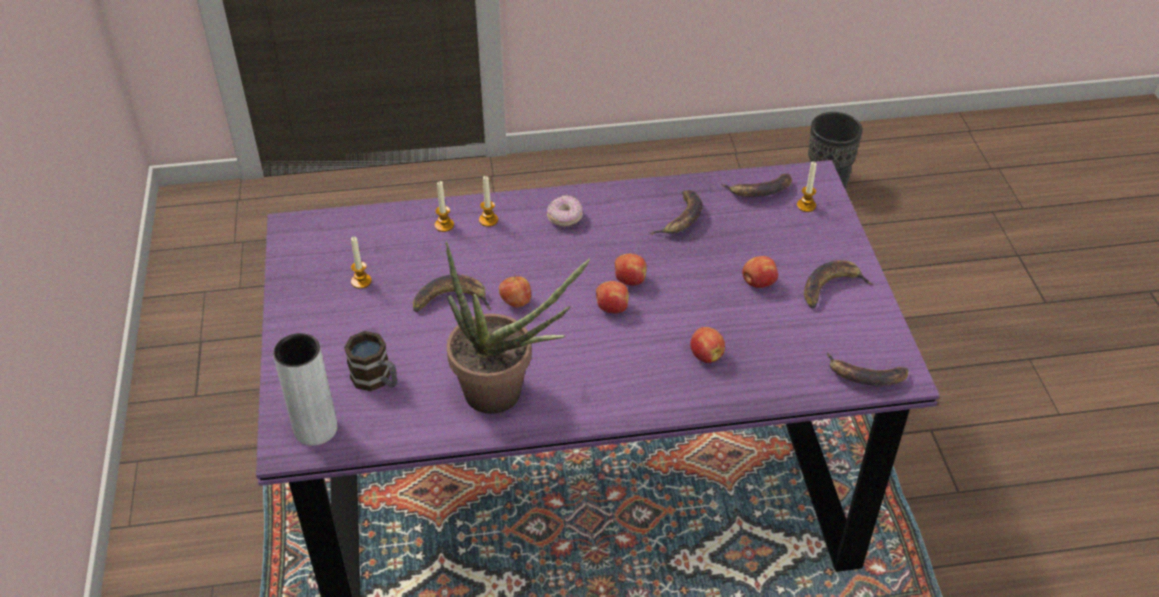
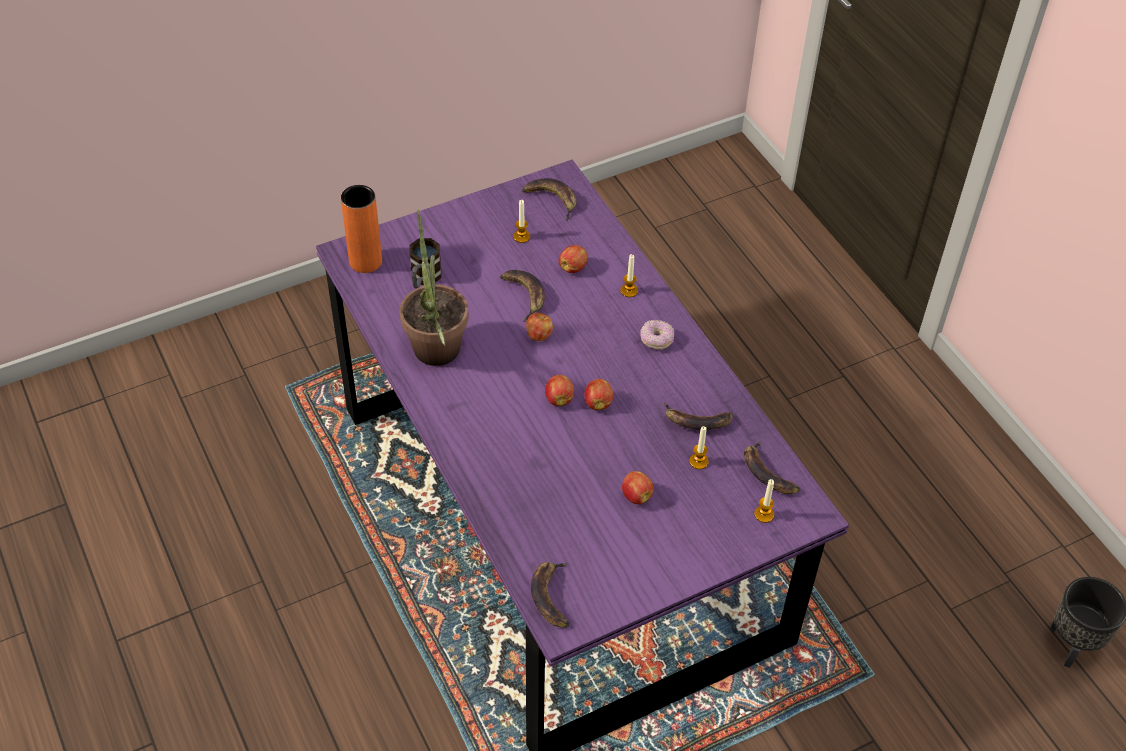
camera: 70 degrees right, 5 degrees up
(315, 429) = (365, 261): grey vase -> orange vase
(444, 225) = (609, 265): candle -> candle (698, 461)
(705, 355) = (530, 475): apple -> apple (573, 267)
(831, 287) = (655, 553): banana -> banana (552, 200)

